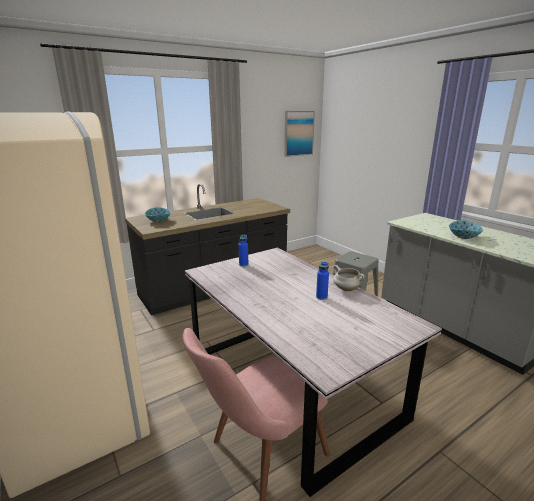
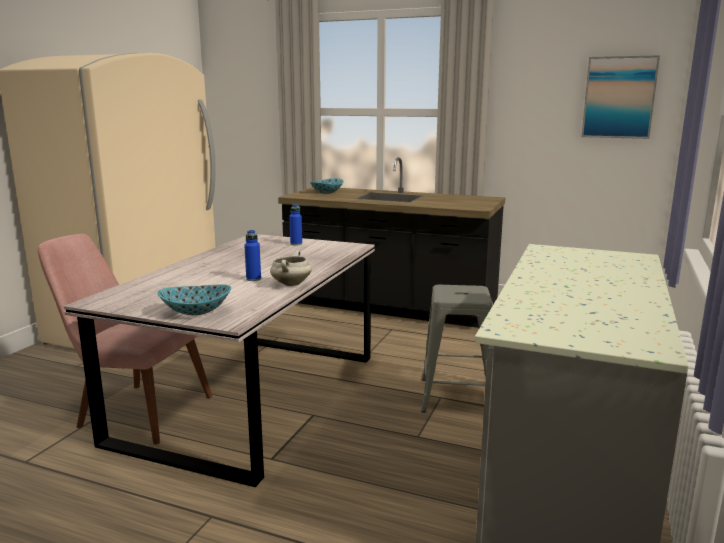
camera: 55 degrees right, 5 degrees down
(463, 236) = (547, 281): bowl -> bowl (196, 311)

